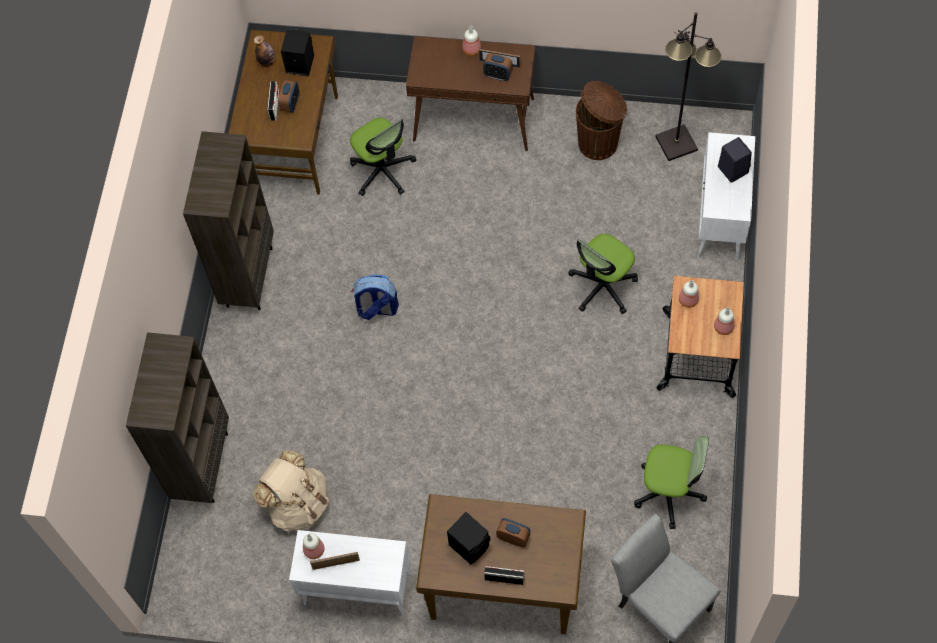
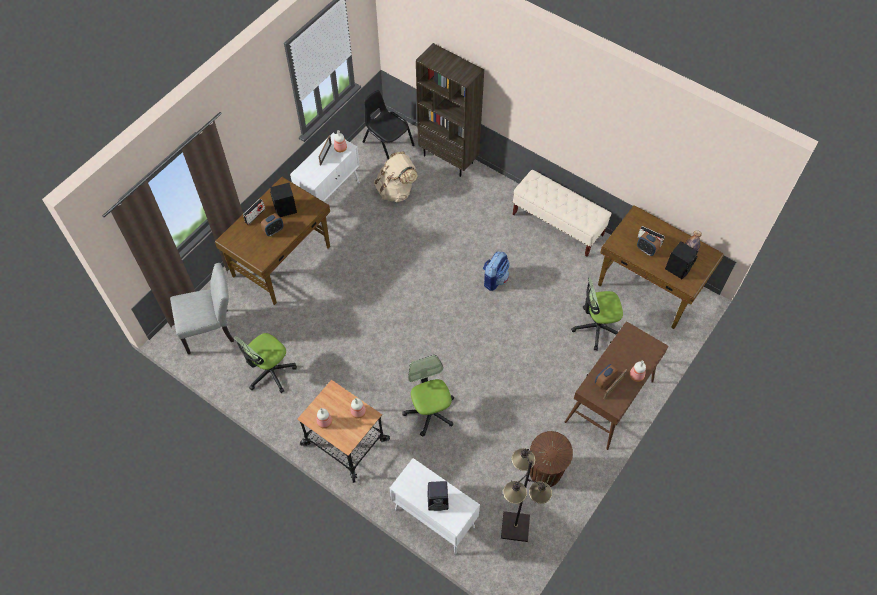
camera: 115 degrees right, 5 degrees down
(216, 564) = (388, 144): none -> black chair
(248, 276) = (558, 225): brown bookcase -> beige bench

